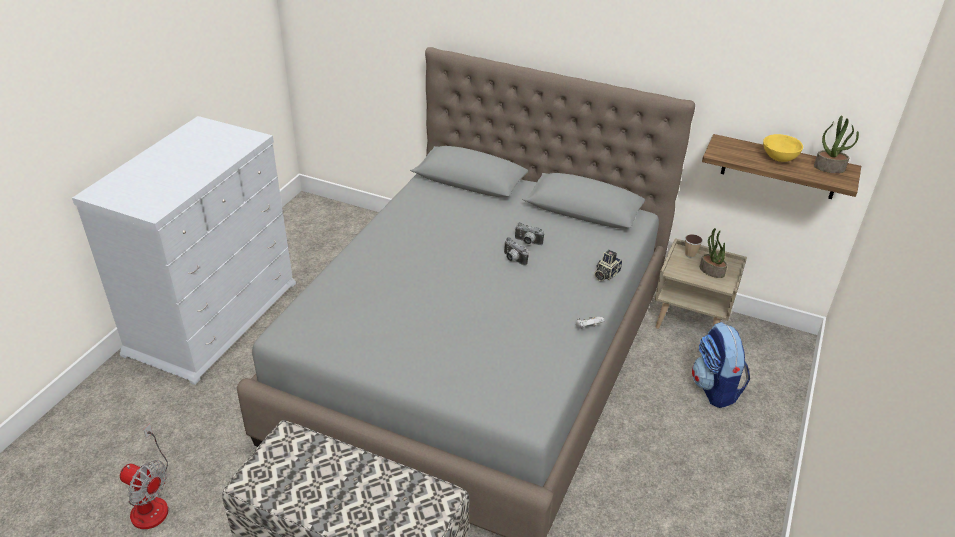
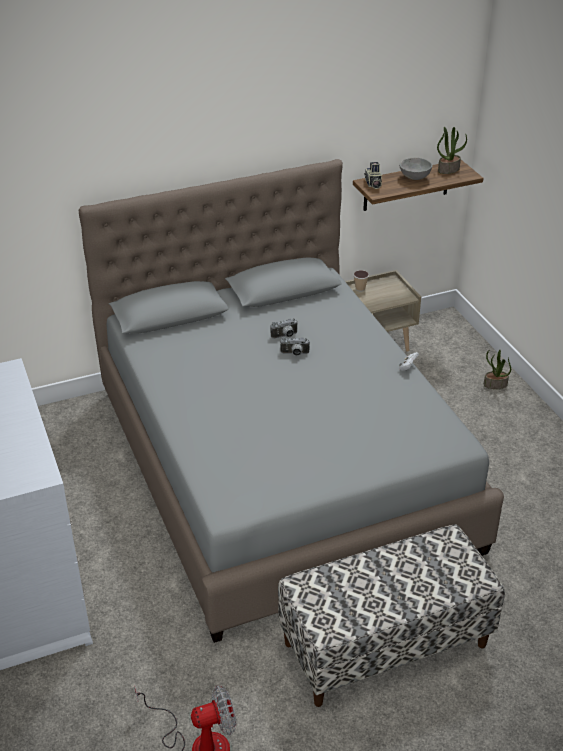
camera: 45 degrees left, 0 degrees up
(605, 274) = (365, 326): camera -> camera (373, 184)
(711, 271) = (387, 292): potted plant -> potted plant (495, 385)
(715, 388) = (444, 378): backpack -> none
(778, 158) = (414, 178): yellow bowl -> grey bowl

